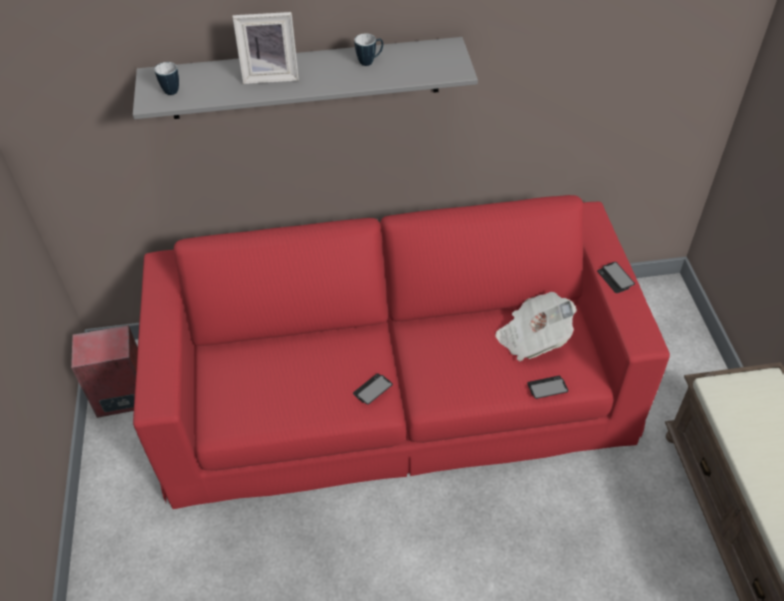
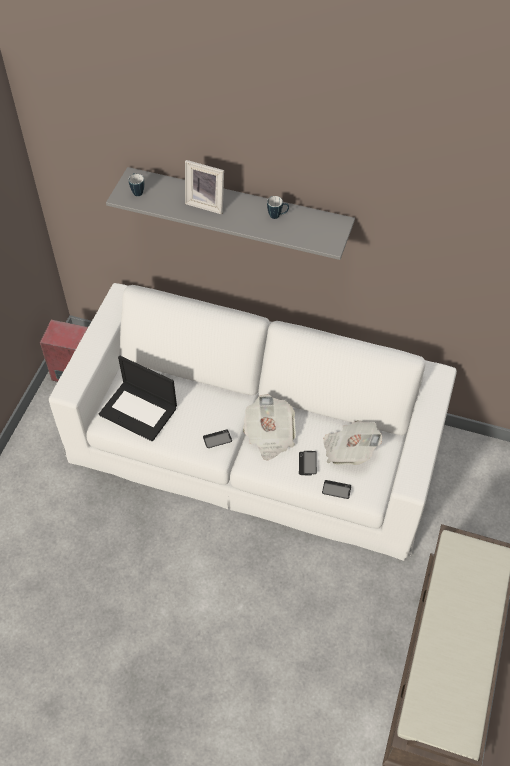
camera: 25 degrees right, 5 degrees up
(255, 396) = (139, 411): none -> laptop
(394, 389) = (255, 444): red sofa -> white sofa
(432, 359) = (269, 436): none -> newspaper
(615, 278) = (423, 432): phone -> phone (307, 463)

